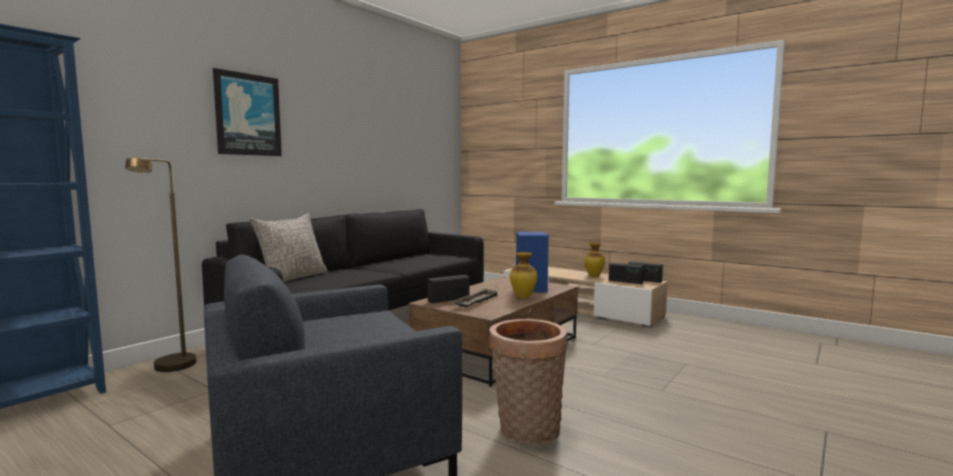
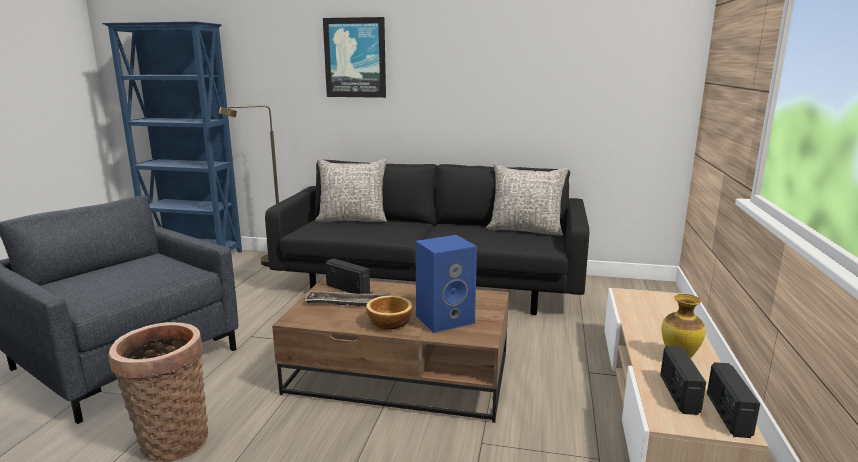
camera: 65 degrees right, 10 degrees up
(417, 256) = (525, 230): none -> grey pillow
(523, 297) = (388, 323): vase -> bowl

